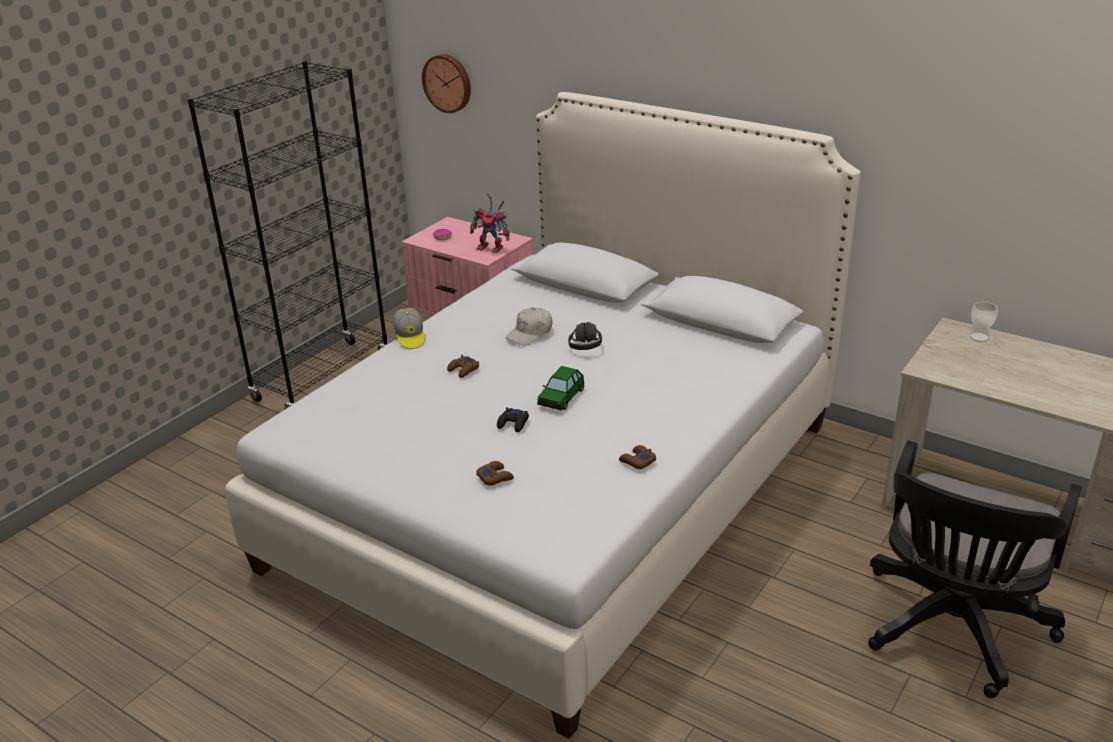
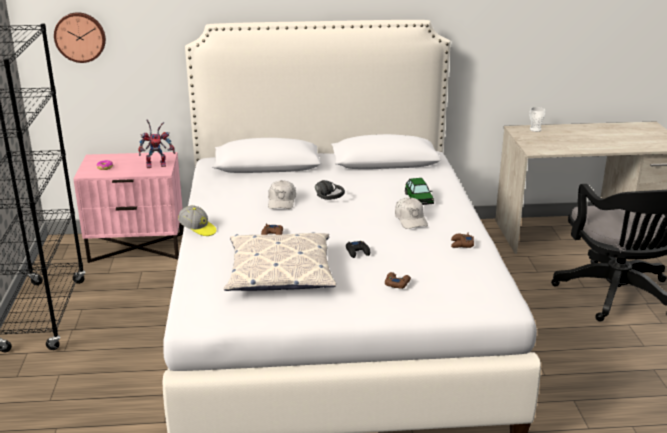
camera: 40 degrees left, 5 degrees down
(406, 415) = (280, 272): none -> pillow
(561, 397) = (362, 228): toy car -> toy car (418, 199)
(629, 407) = (410, 219): none -> white cap

